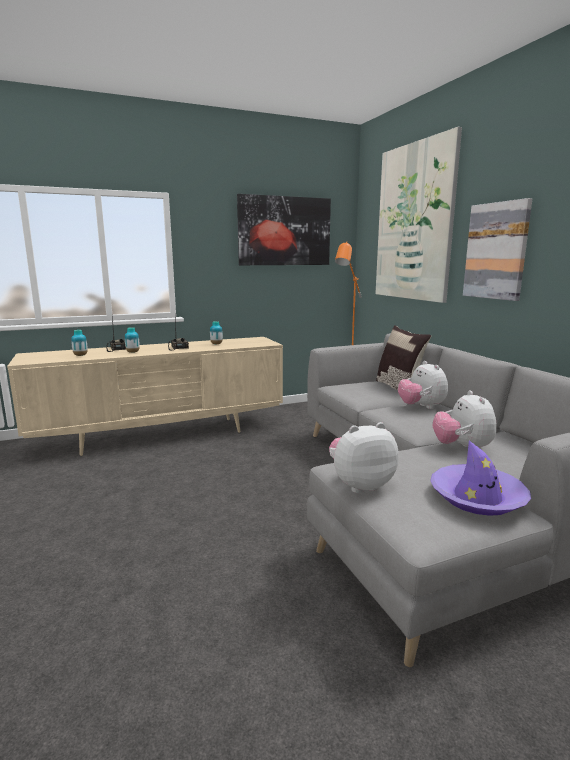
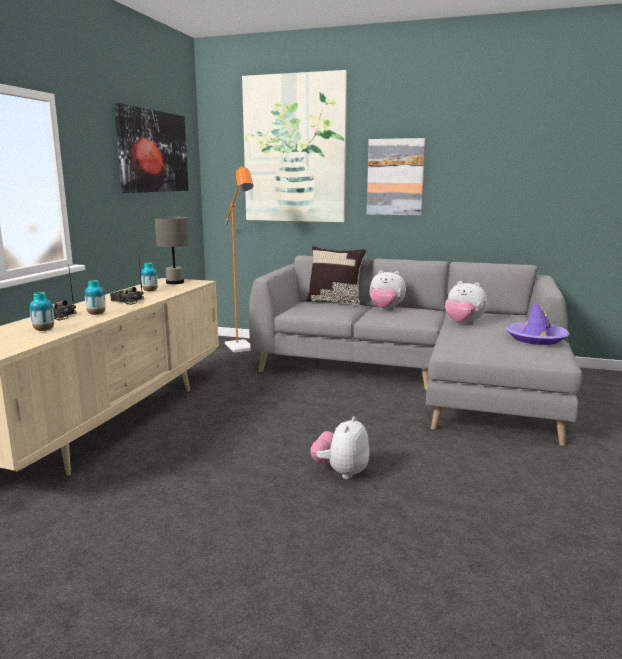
camera: 50 degrees left, 0 degrees up
(254, 341) = (174, 282): none -> grey table lamp
(360, 485) = (486, 353): plush toy -> plush toy (341, 472)

